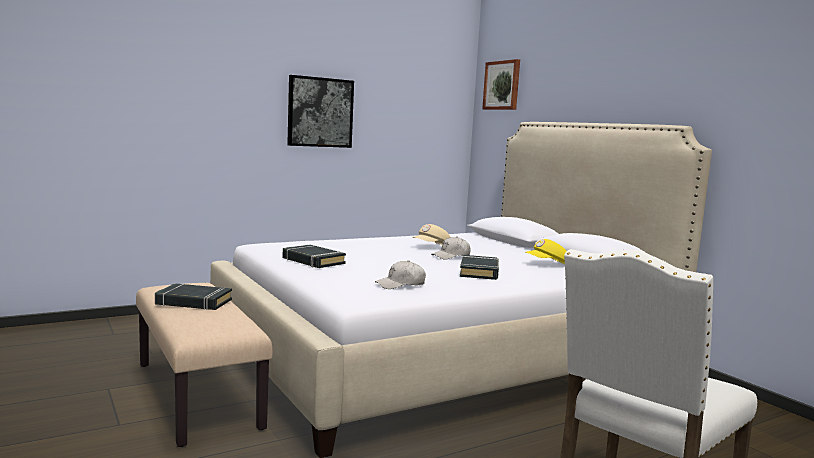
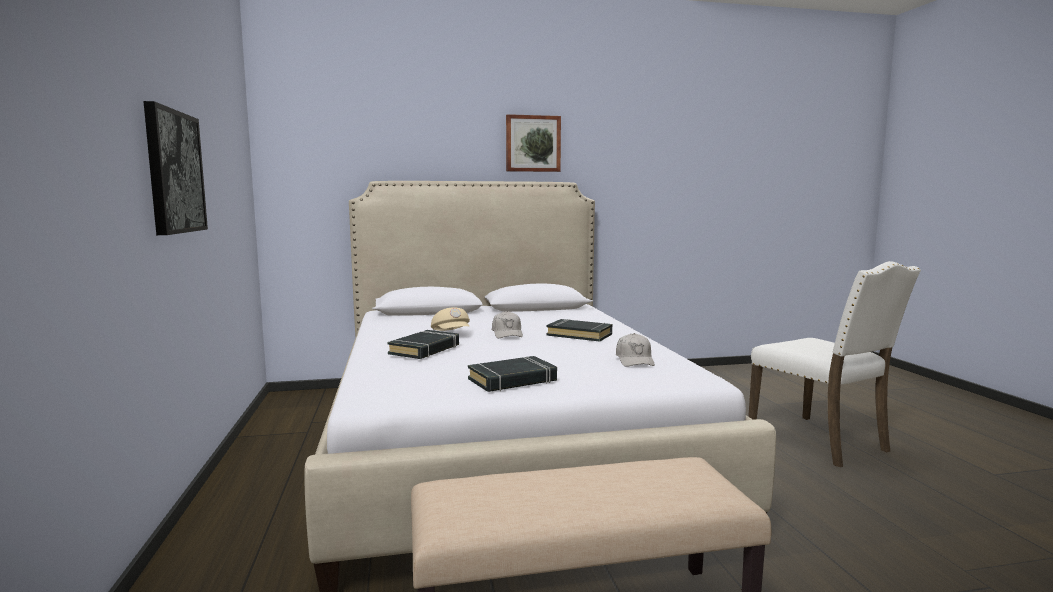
camera: 70 degrees left, 0 degrees up
(193, 302) = (573, 489): black book -> black book (425, 349)
(502, 85) = (311, 136): picture -> picture (533, 143)
(548, 264) = (549, 317): yellow cap -> none

